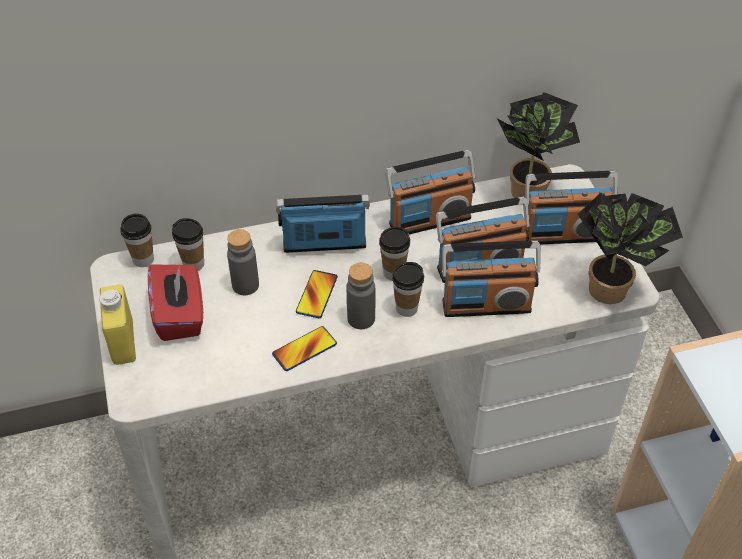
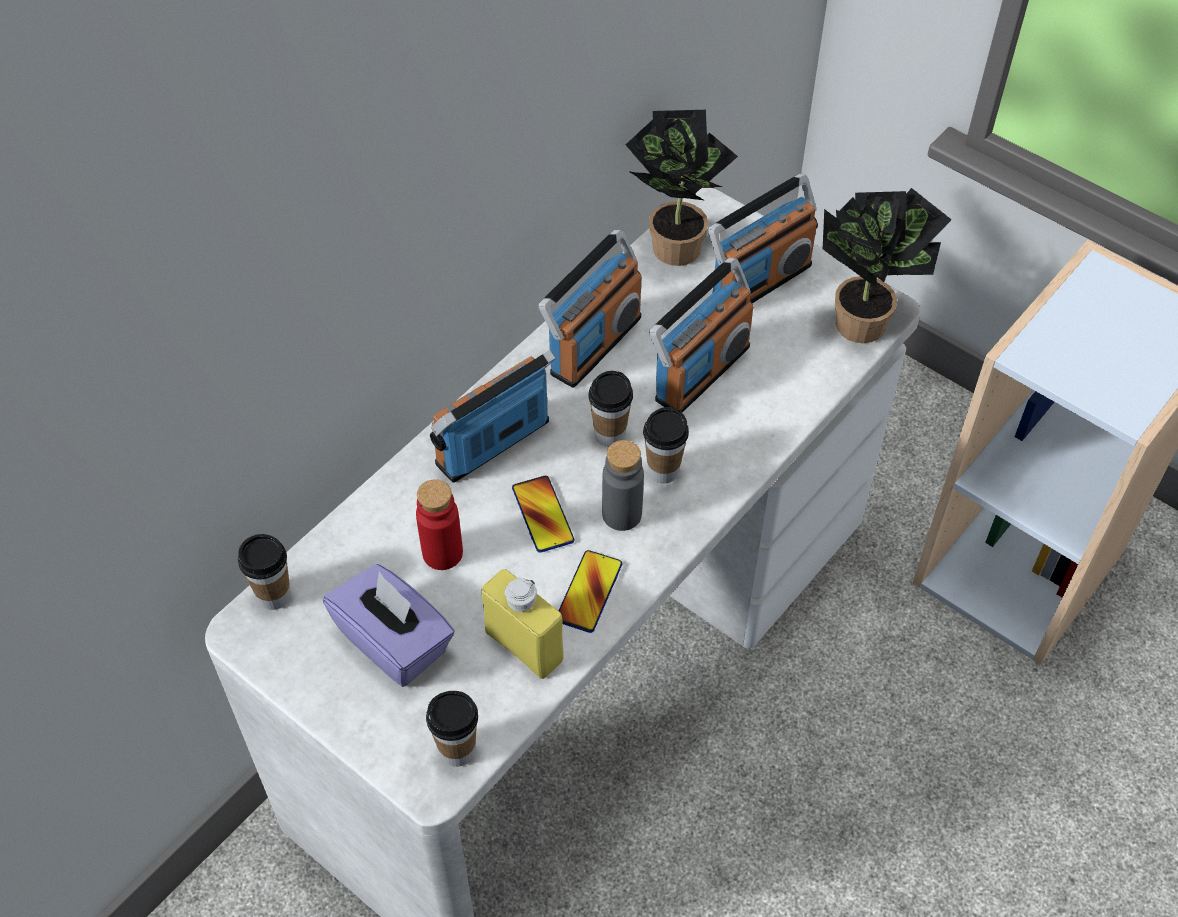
camera: 35 degrees left, 5 degrees up
(123, 342) = (351, 720): yellow bottle -> yellow bottle (524, 646)
(180, 316) = (394, 641): red tissue box -> purple tissue box
(193, 264) = (349, 563): cup -> cup (457, 750)
(245, 285) = (442, 553): grey bottle -> red bottle
(486, 305) = (748, 416): radio -> none

